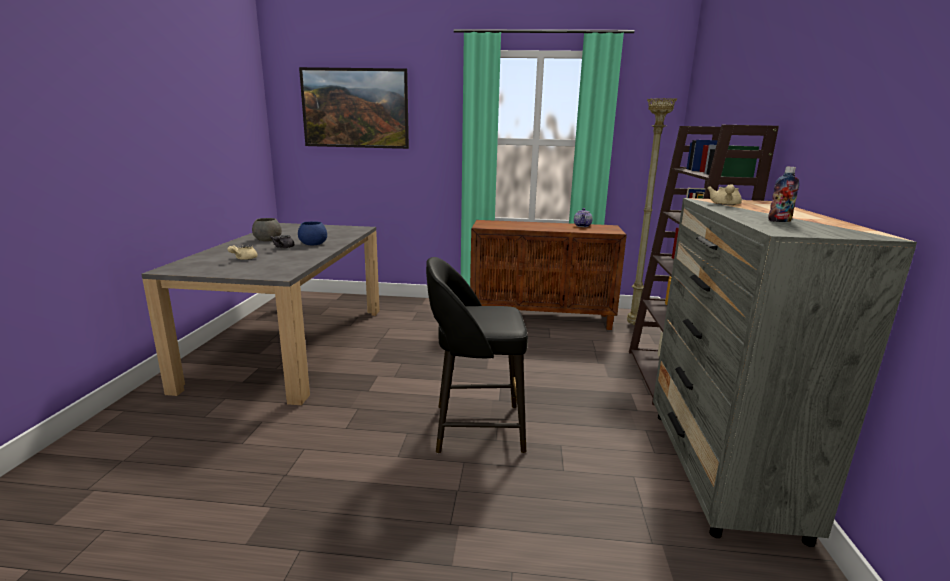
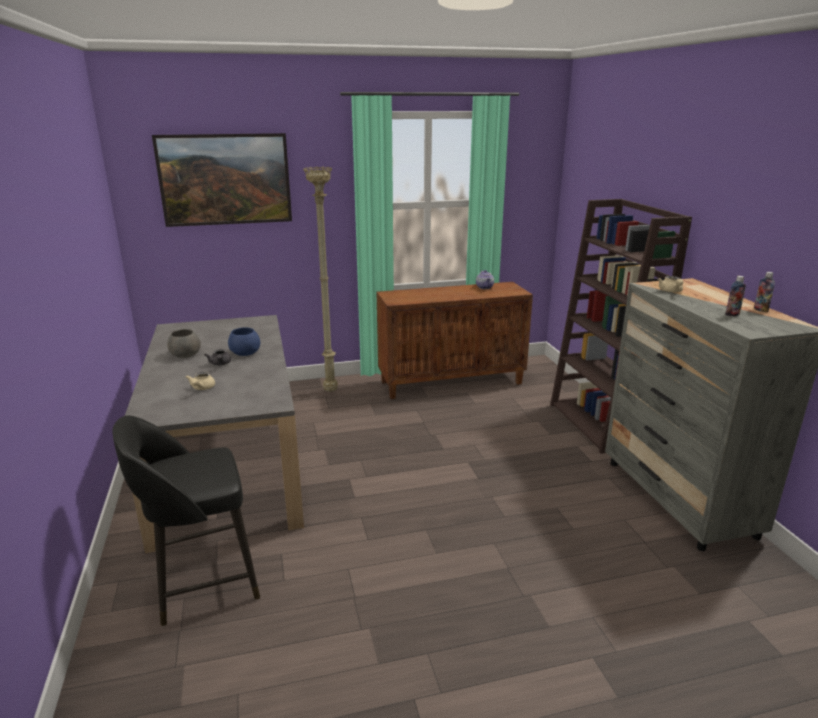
camera: 20 degrees left, 5 degrees up
(475, 427) = (479, 509): black stool -> black stool (202, 582)
(633, 325) = (536, 375): beige floor lamp -> beige floor lamp (330, 391)
(830, 221) = (760, 310): none -> bottle

